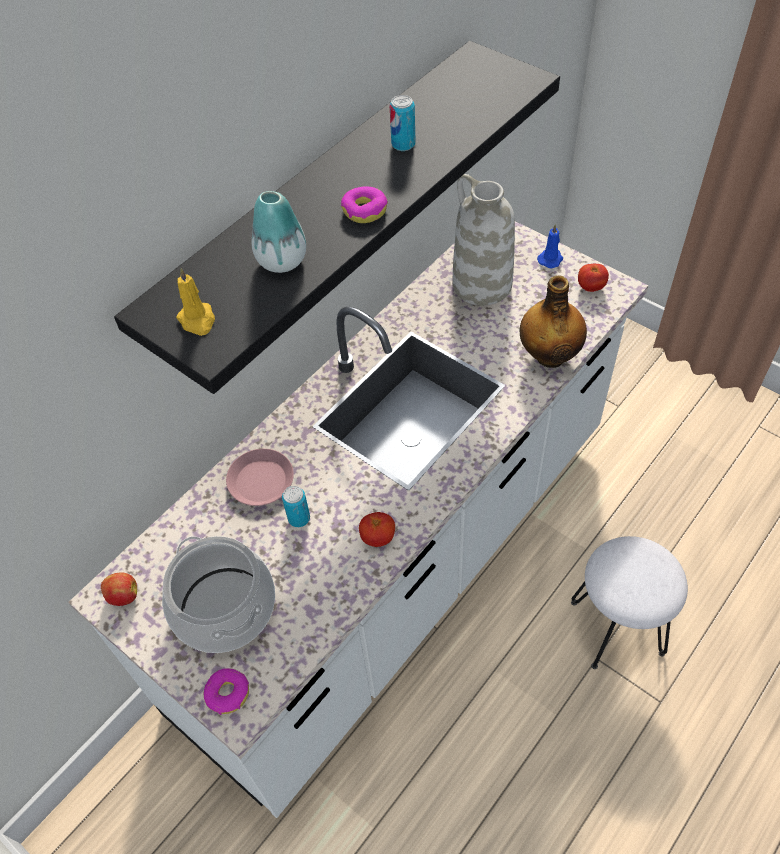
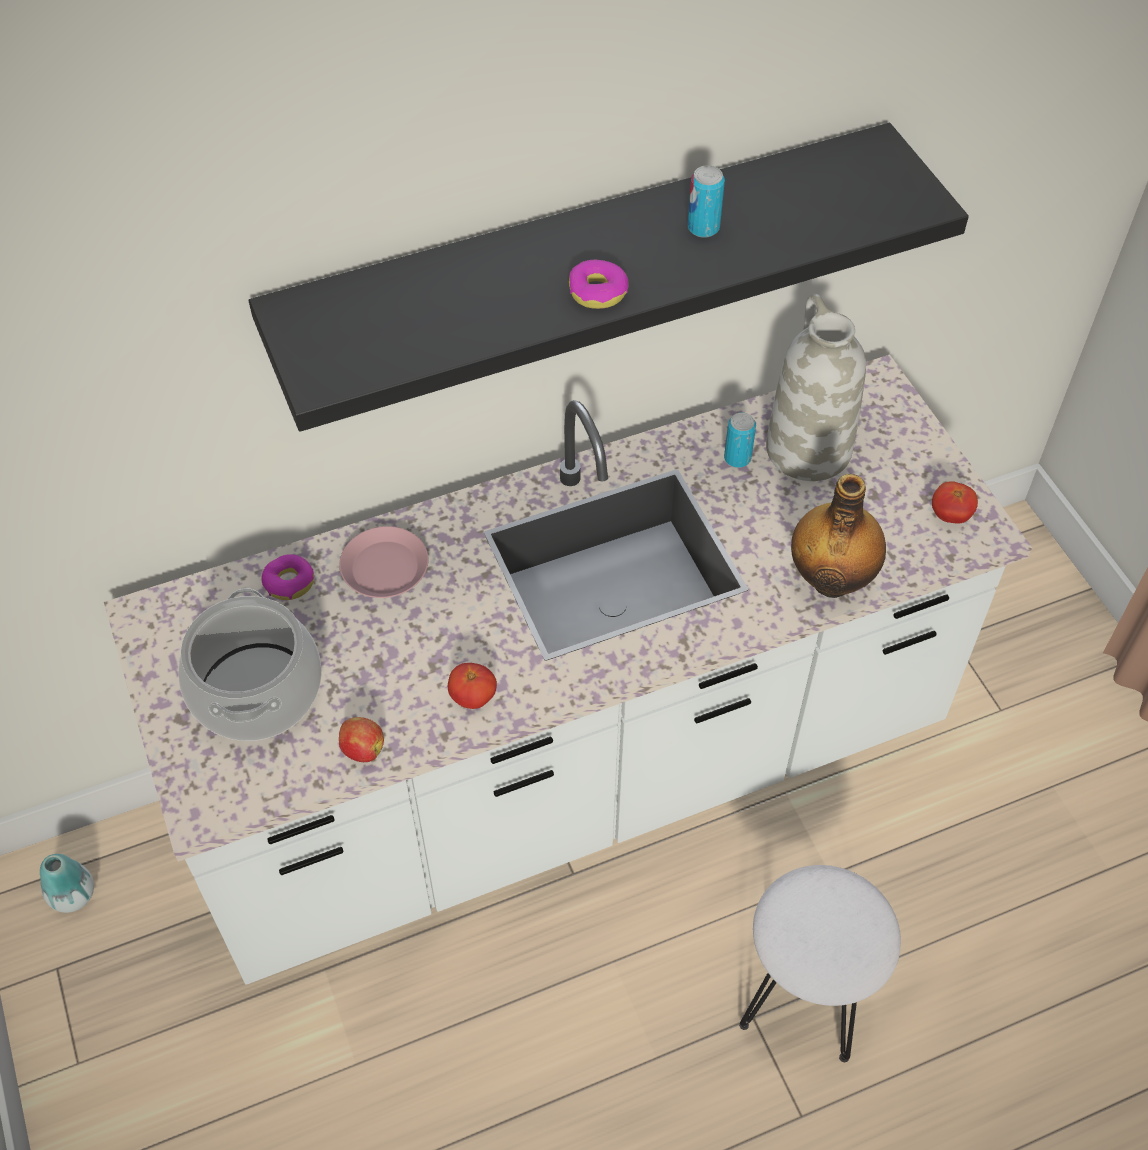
camera: 25 degrees right, 0 degrees up
(123, 596) = (161, 624): apple -> apple (362, 749)
(197, 320) = (328, 342): yellow candle -> none
(227, 693) = (203, 784): donut -> donut (289, 582)
(282, 261) = (463, 312): vase -> vase (73, 895)
(299, 518) = (399, 631): can -> can (737, 458)
(550, 259) = (923, 455): blue candle -> none

